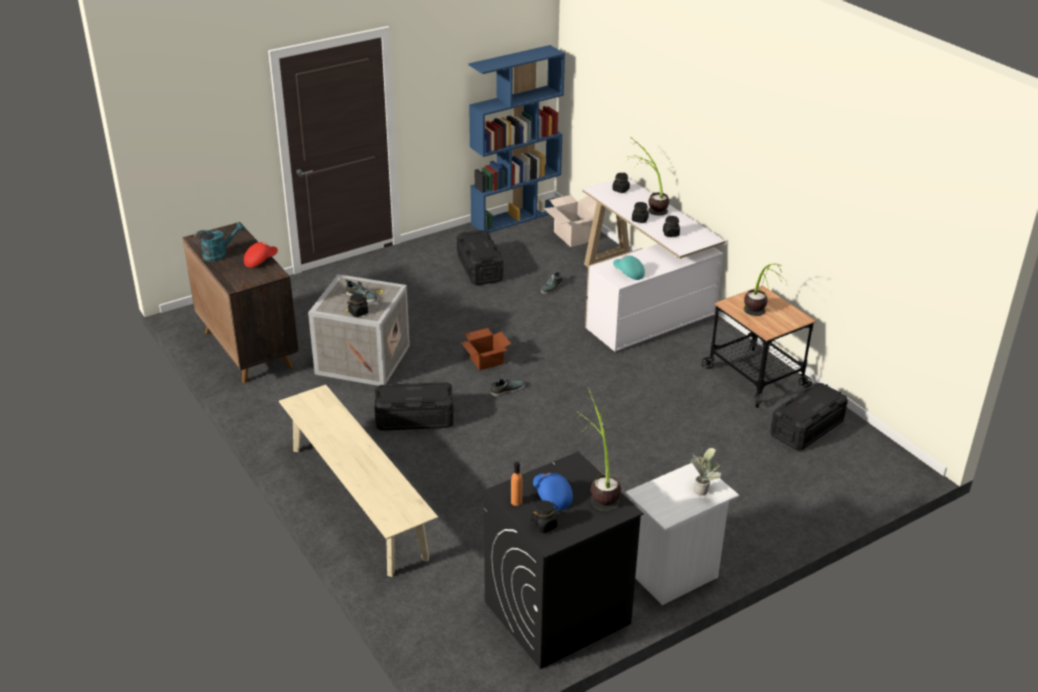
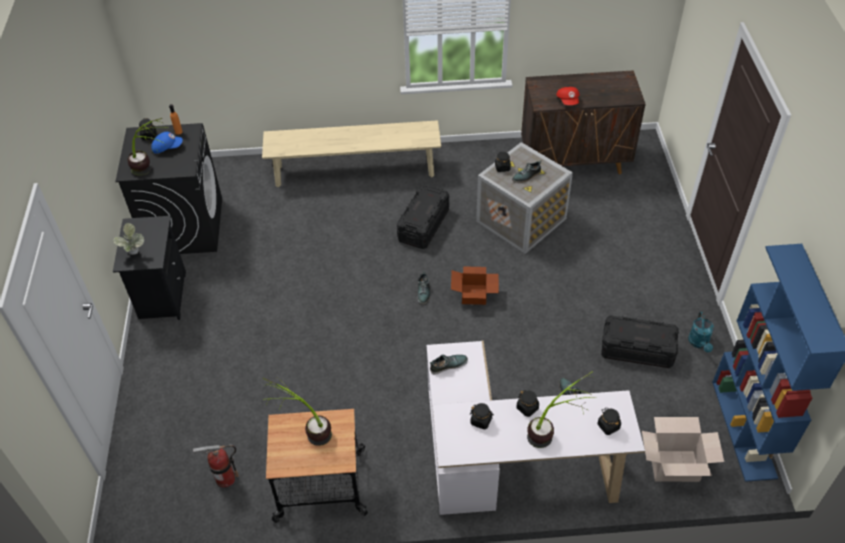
camera: 120 degrees right, 15 degrees up
(219, 254) = (591, 83): turquoise watering can -> turquoise watering can (699, 343)
(628, 273) = (448, 365): turquoise cap -> shoe
(673, 575) = (161, 296): white nightstand -> black nightstand
(806, 428) = (225, 479): black storage box -> fire extinguisher

